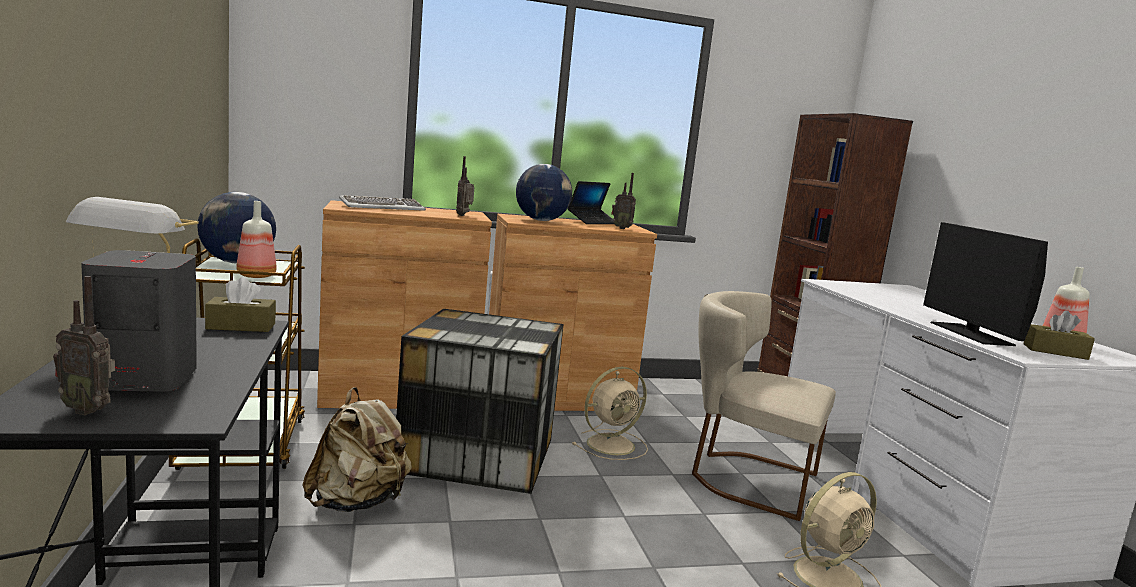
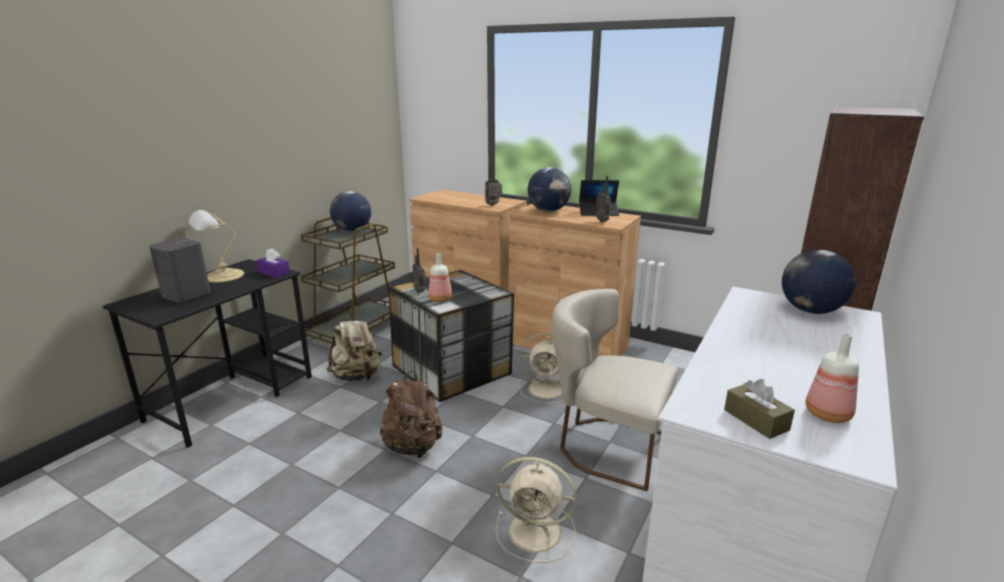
camera: 45 degrees right, 10 degrees up
(88, 410) = (145, 305): radio -> radio (420, 291)
(241, 326) = (273, 272): brown tissue box -> purple tissue box
(255, 275) = (340, 241): bottle -> bottle (440, 299)
(382, 207) = (454, 196): keyboard -> none
(586, 554) = (413, 447): none -> brown backpack
(746, 478) = (606, 446): beige chair -> beige chair turned 45 degrees counterclockwise
(883, 288) = (810, 311): none -> globe
(971, 334) = (714, 377): monitor -> none

